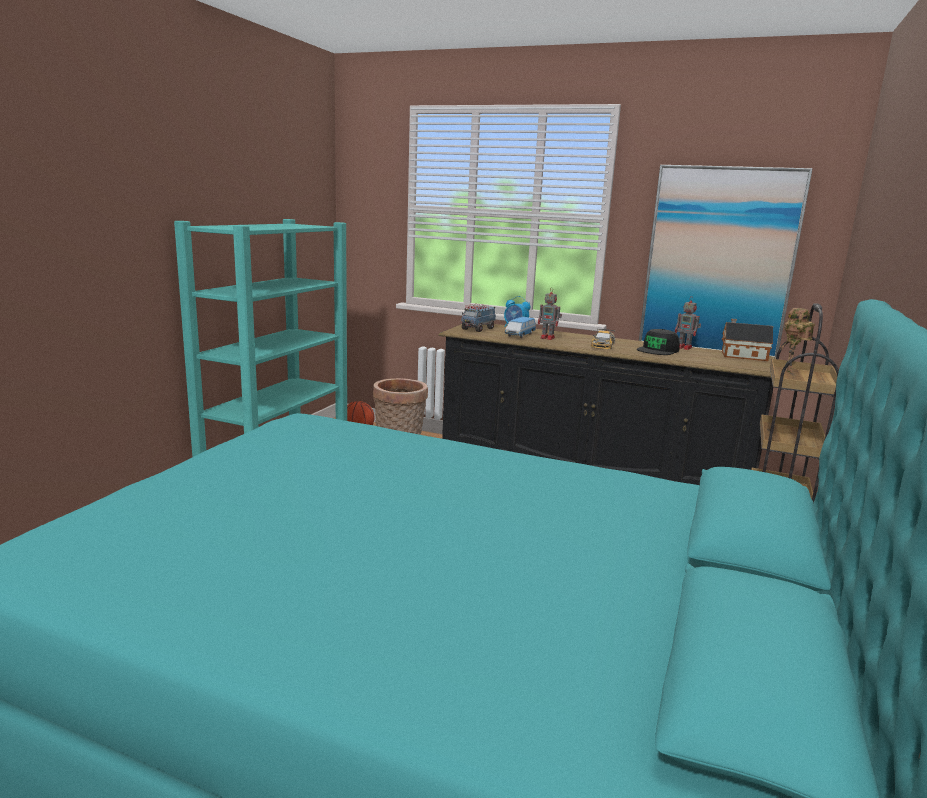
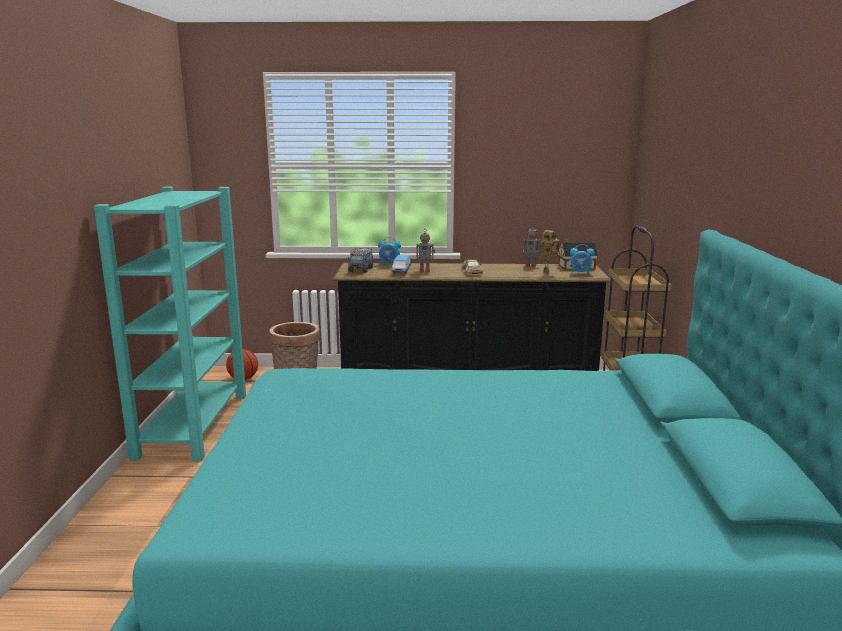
camera: 20 degrees left, 0 degrees up
(658, 350) = (515, 270): black cap -> none
(719, 262) = (544, 194): picture -> none
(741, 363) = (580, 273): none -> alarm clock
(790, 371) = (624, 276): toy robot -> toy robot (547, 273)

